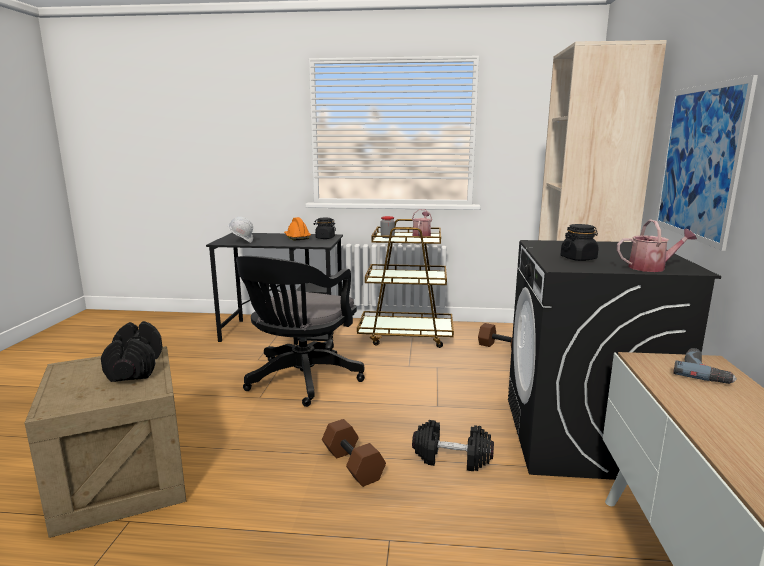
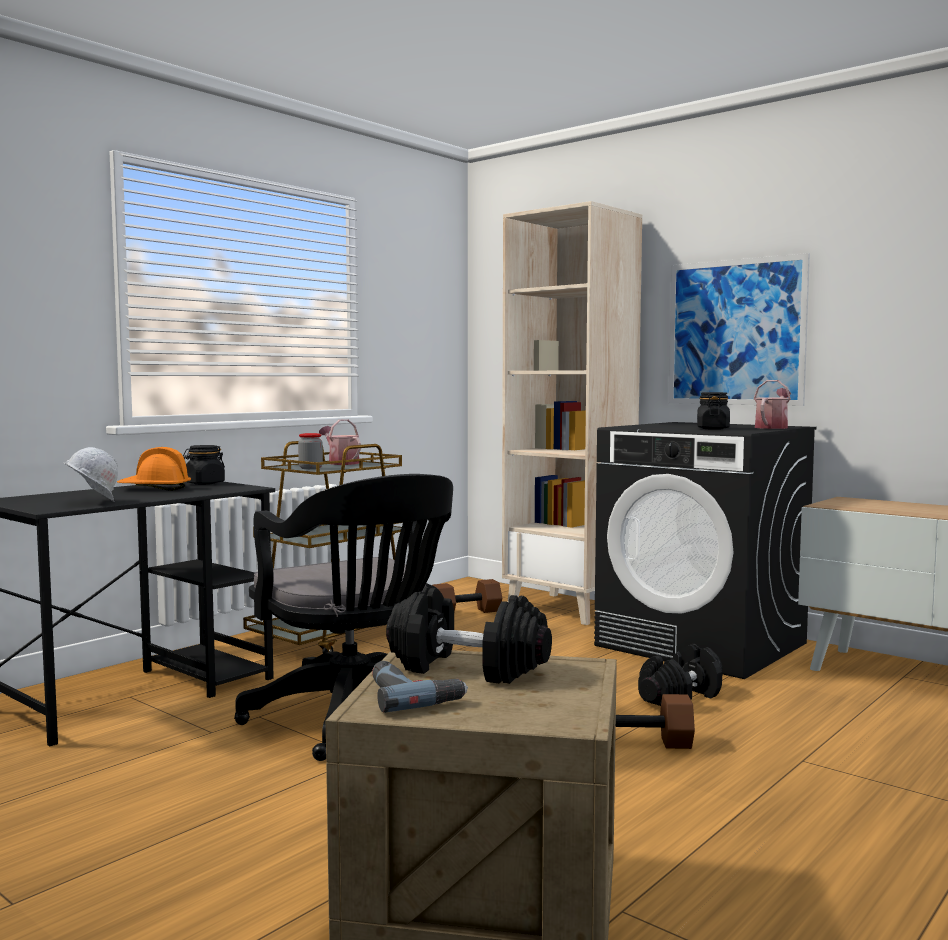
camera: 55 degrees left, 10 degrees down
(703, 372) = (866, 502): power drill -> power drill (413, 695)

